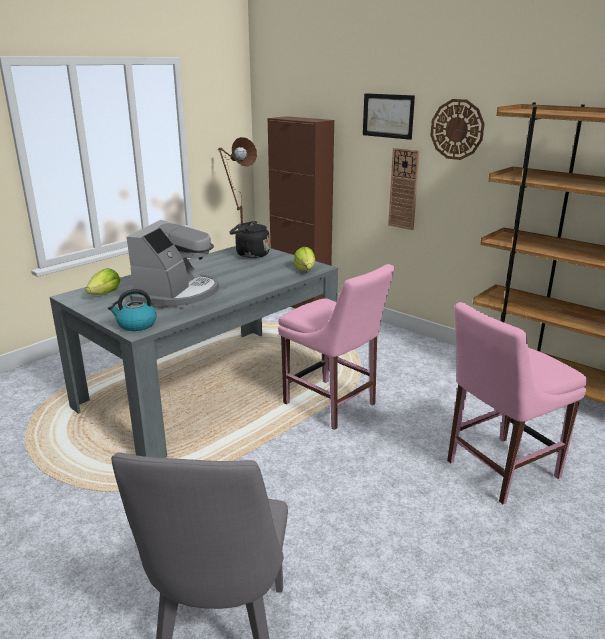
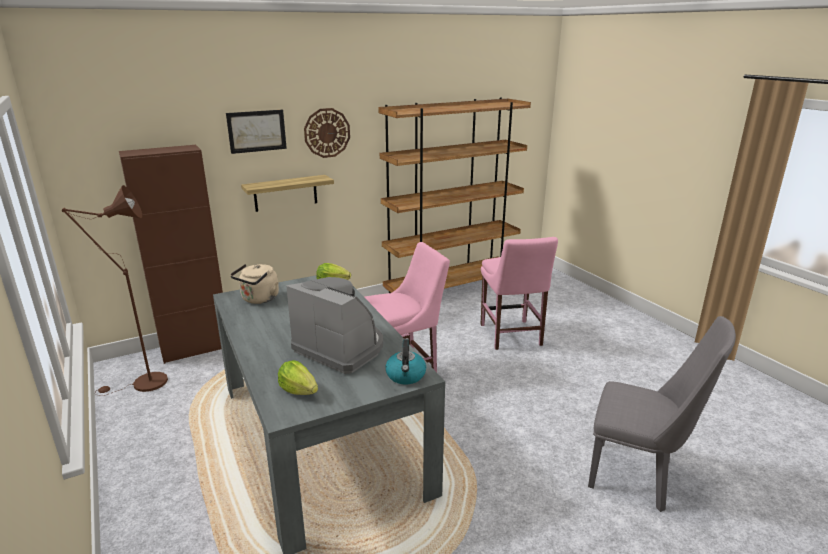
camera: 70 degrees left, 0 degrees up
(250, 255) = (259, 299): black kettle -> beige kettle
(404, 189) = (285, 193): wall clock -> shelf

